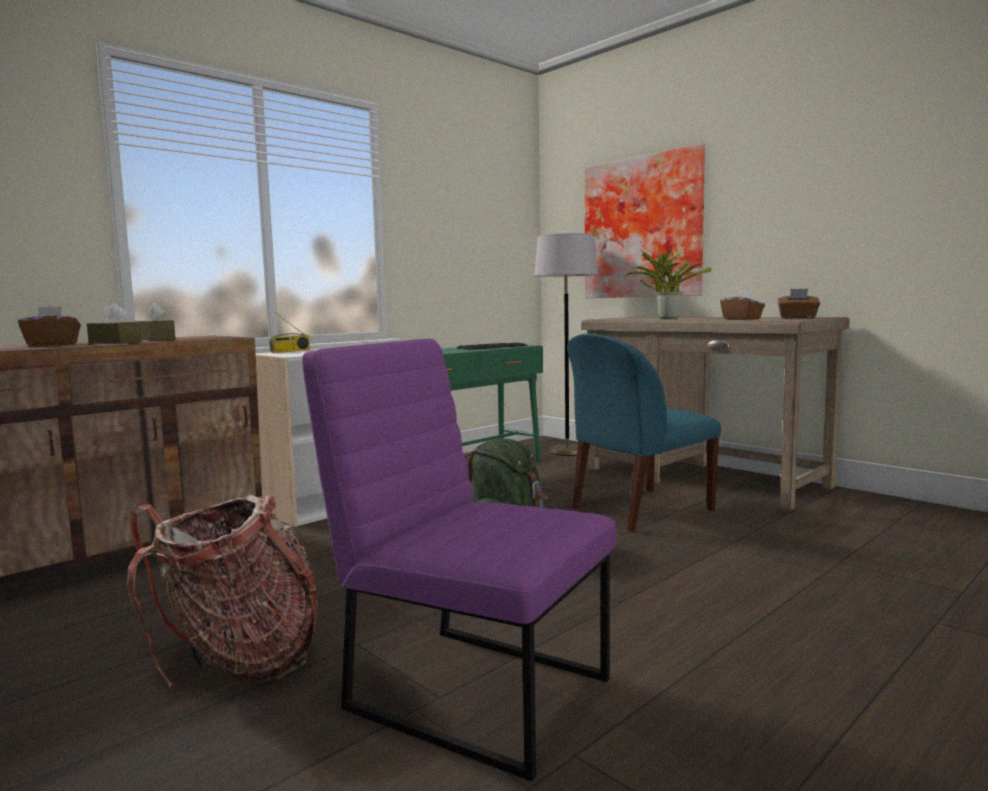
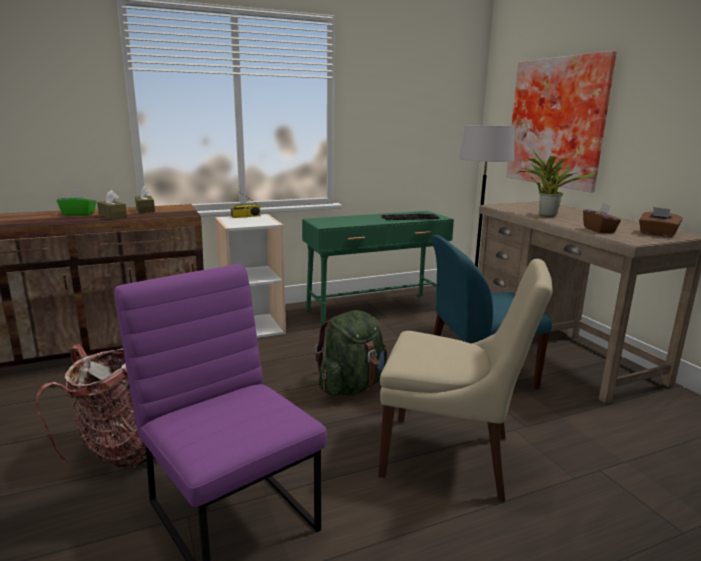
camera: 20 degrees right, 10 degrees up
(53, 344) = (79, 214): brown tissue box -> green tissue box
(686, 581) = (451, 457): none -> beige chair

